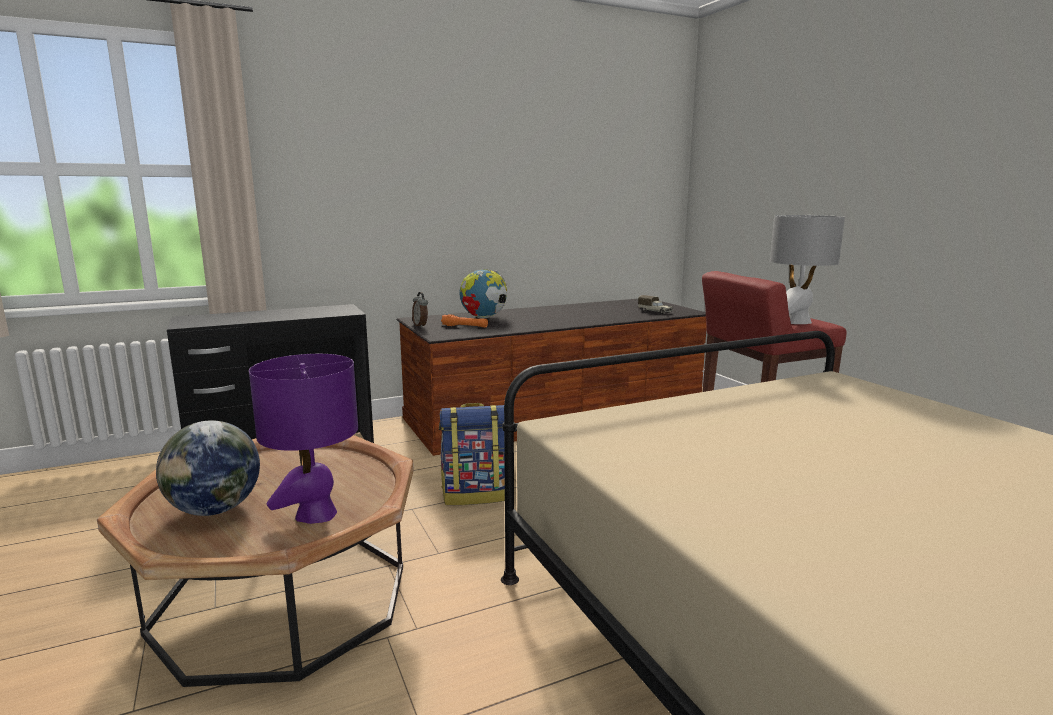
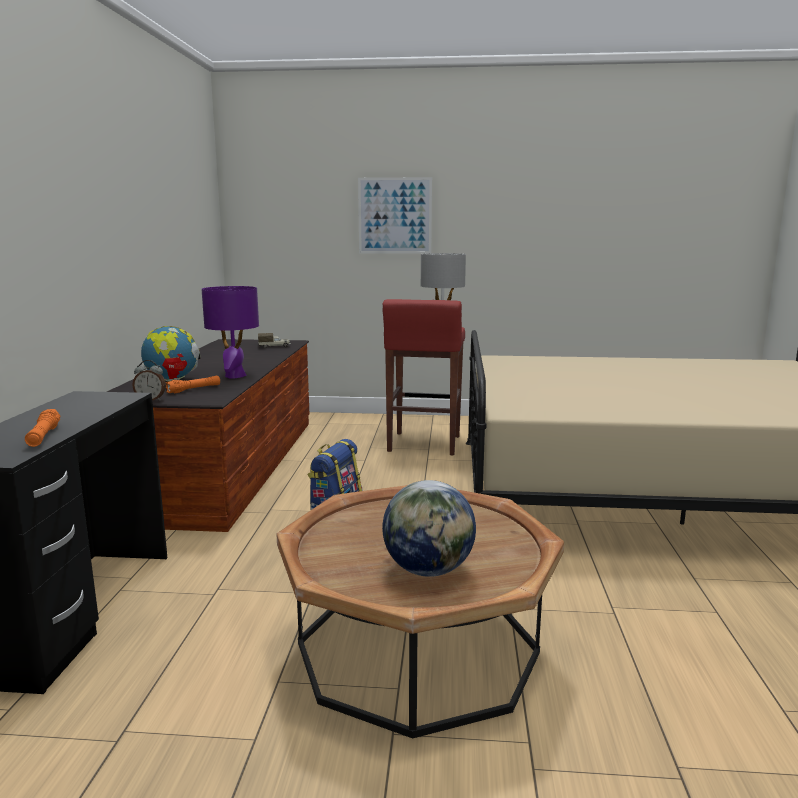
camera: 60 degrees left, 0 degrees up
(234, 320) = (43, 436): none -> orange flashlight
(316, 515) = (479, 532): purple table lamp -> purple table lamp (235, 376)
(849, 164) = (395, 216): none -> picture

